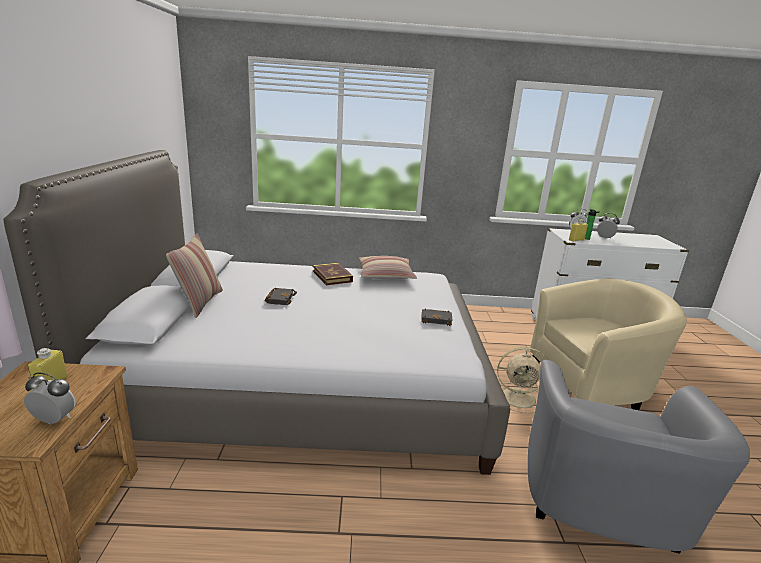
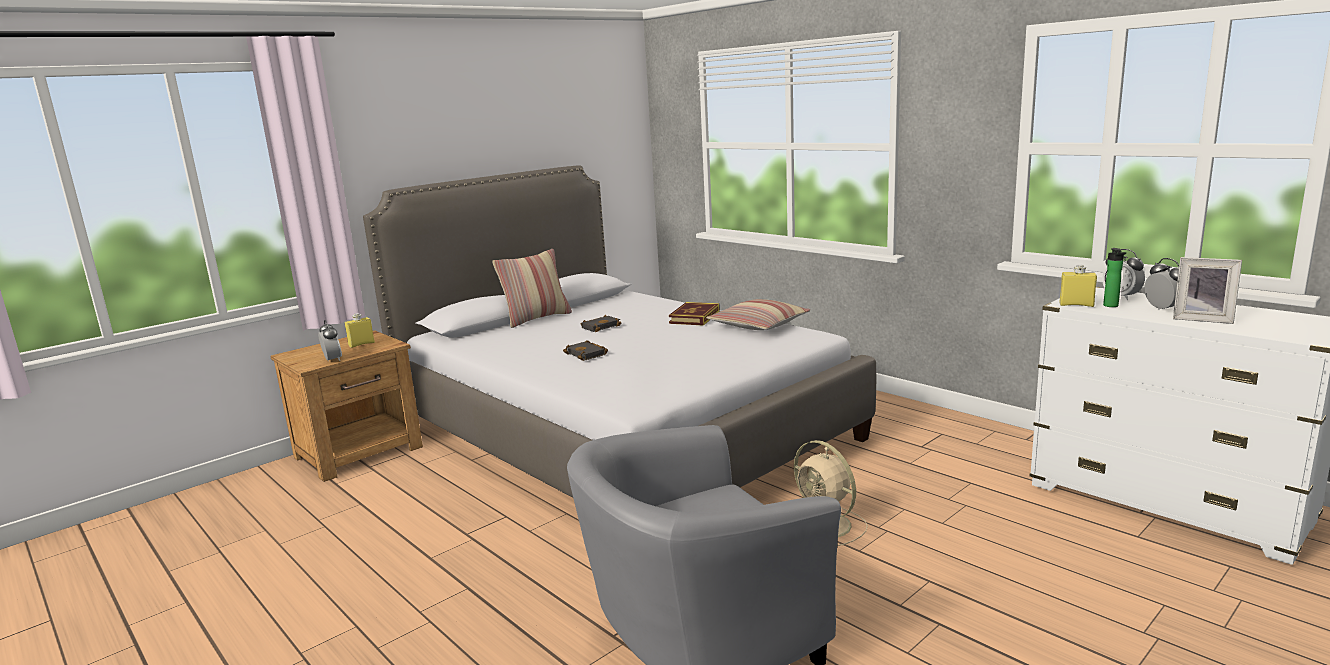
camera: 50 degrees right, 5 degrees down
(437, 319) = (705, 371): black book -> black book (587, 354)
(591, 385) = (978, 557): beige armchair -> none
(627, 241) = (1202, 319): none -> picture frame

